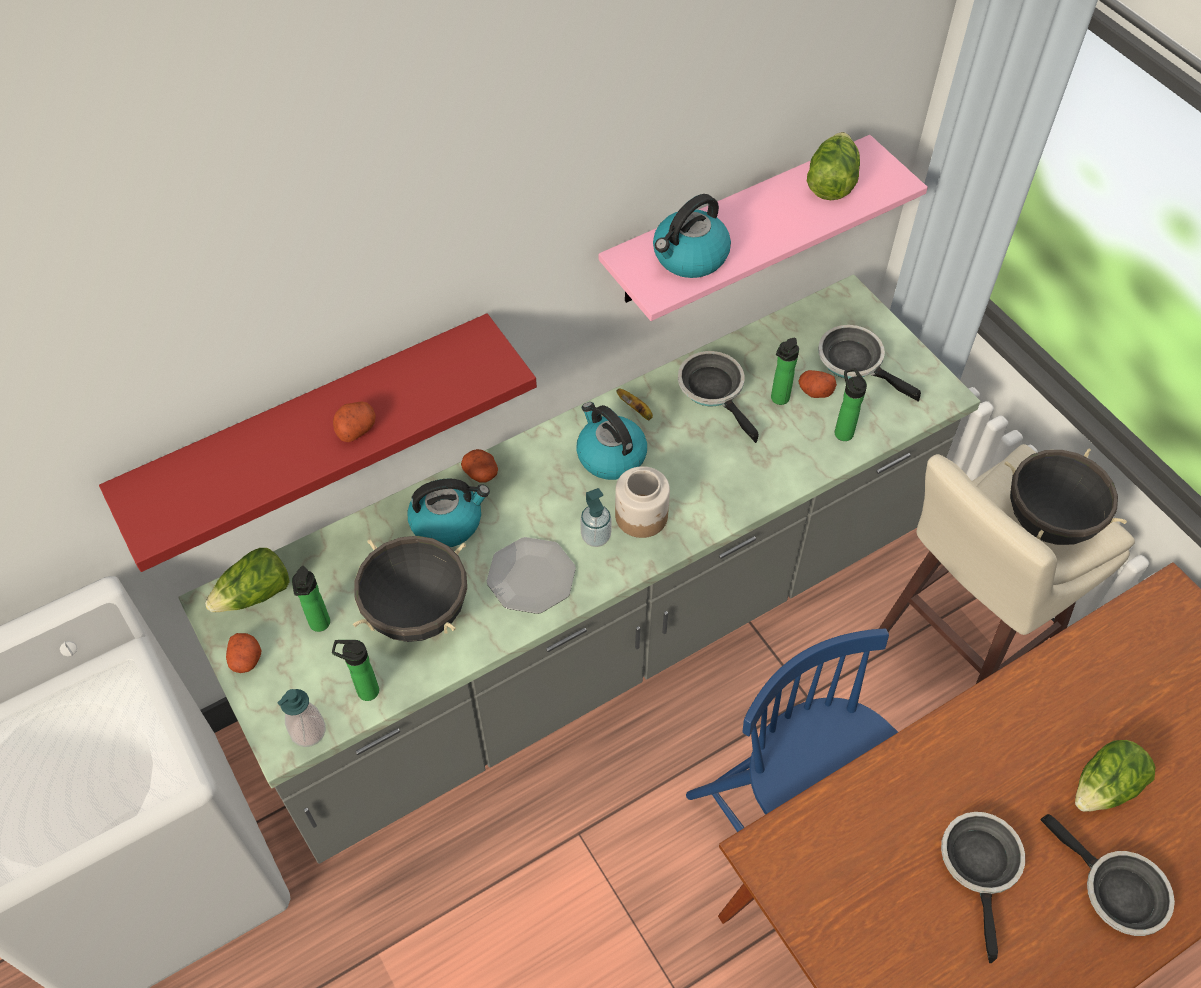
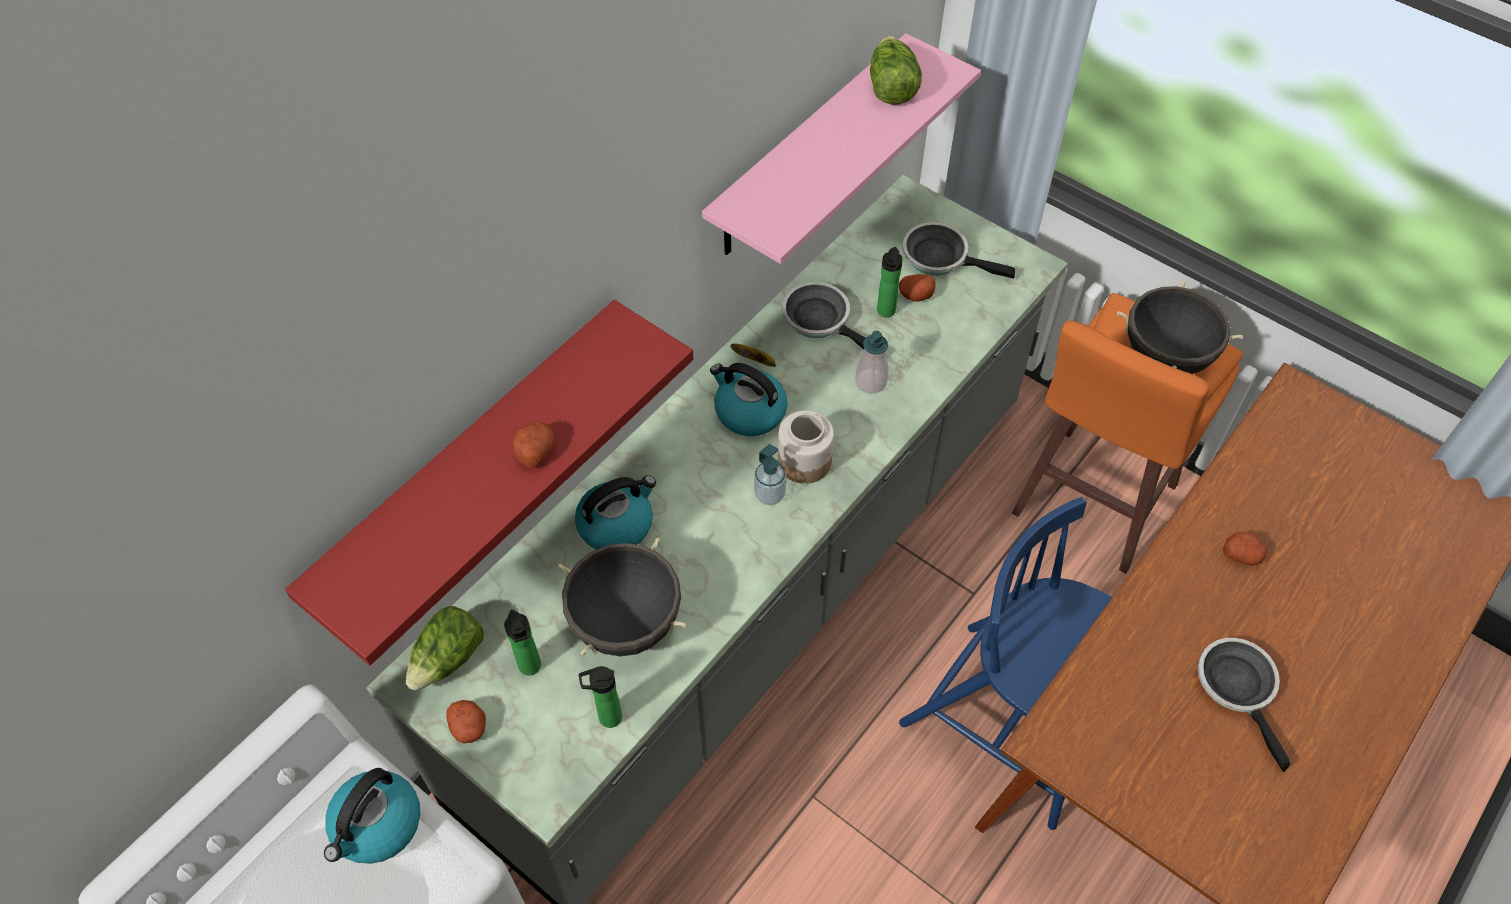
camera: 20 degrees left, 0 degrees up
(308, 731) = (566, 777): soap dispenser -> soap dispenser (871, 382)
(481, 473) = (629, 466): potato -> potato (1242, 555)
(531, 577) = (723, 553): plate -> none
(689, 257) = (792, 192): kettle -> kettle (377, 826)
(842, 431) = (957, 326): bottle -> none
(960, 646) = (1091, 502): beige stool -> orange stool
(1105, 787) = (1312, 581): lettuce -> none
(1116, 891) = (1359, 670): frying pan -> none

